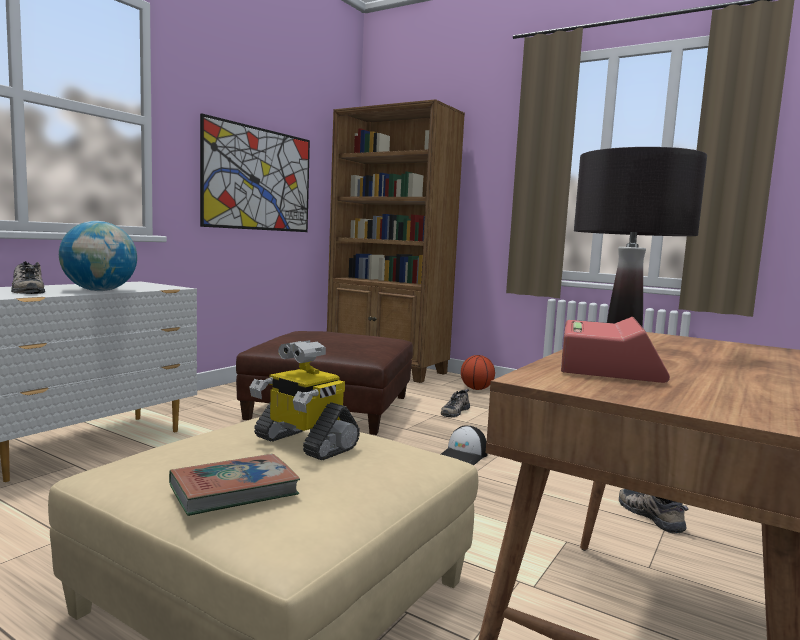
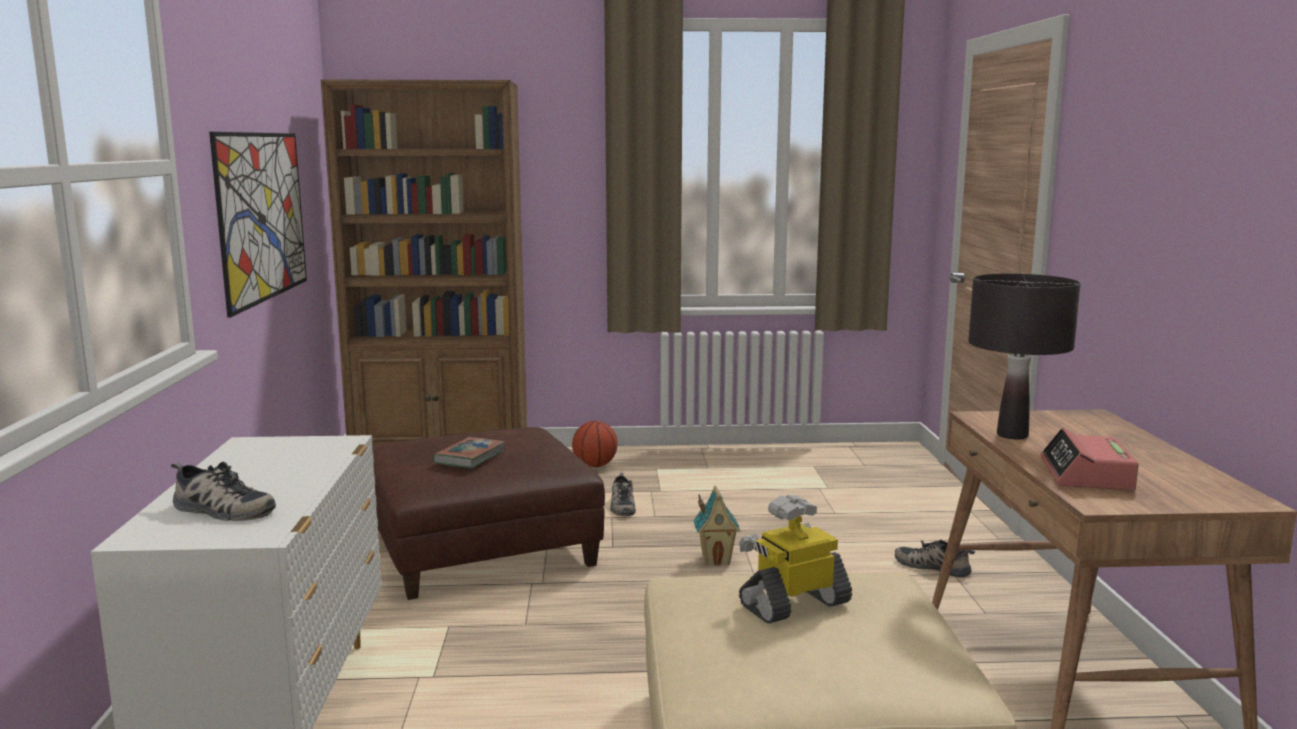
camera: 35 degrees left, 5 degrees up
(99, 291) = (303, 479): globe -> none
(234, 490) = (856, 667): book -> book (470, 457)
(303, 443) = (793, 603): toy robot -> toy robot turned 150 degrees clockwise
(463, 455) = (716, 559): cap -> toy house
(609, 367) = (1086, 475): alarm clock -> alarm clock turned 150 degrees counterclockwise

